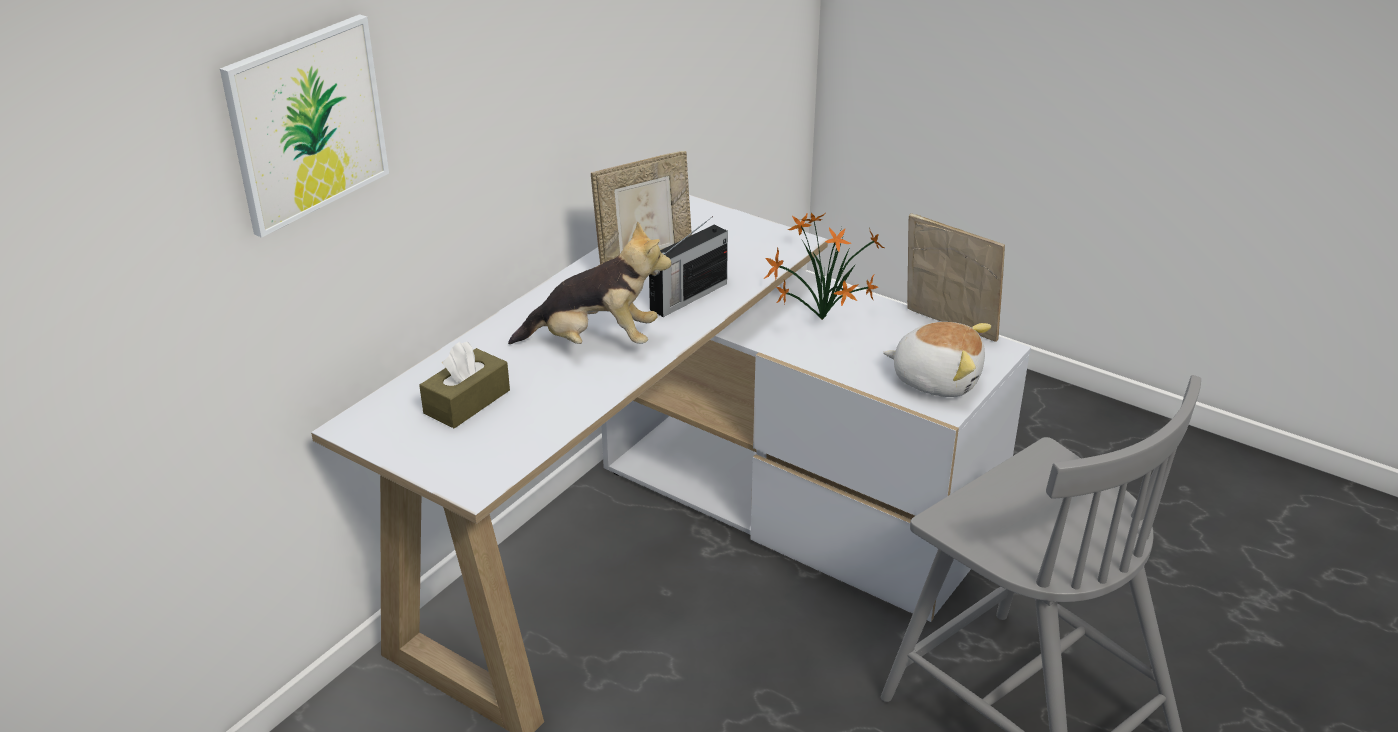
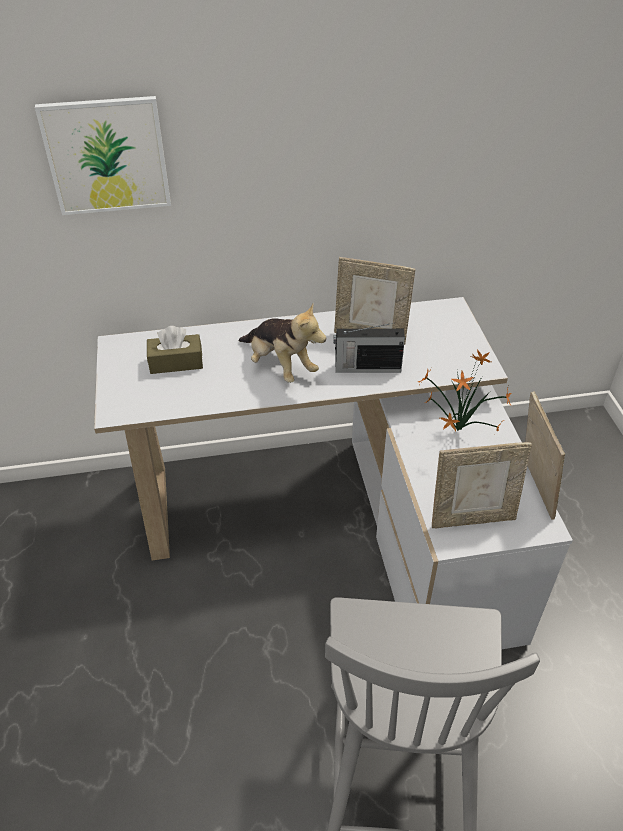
camera: 45 degrees right, 10 degrees up
(936, 379) = (472, 518): plush toy -> picture frame

